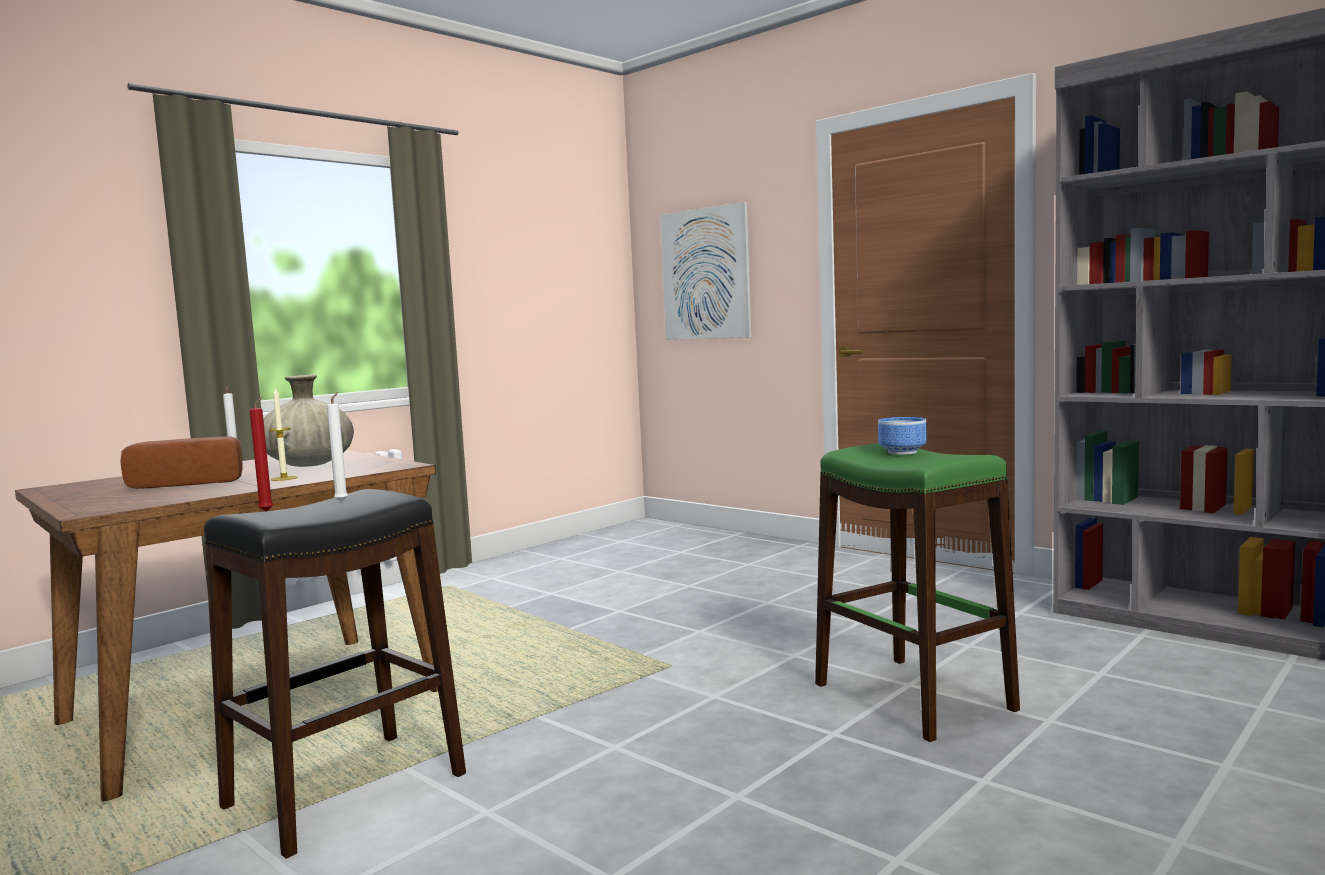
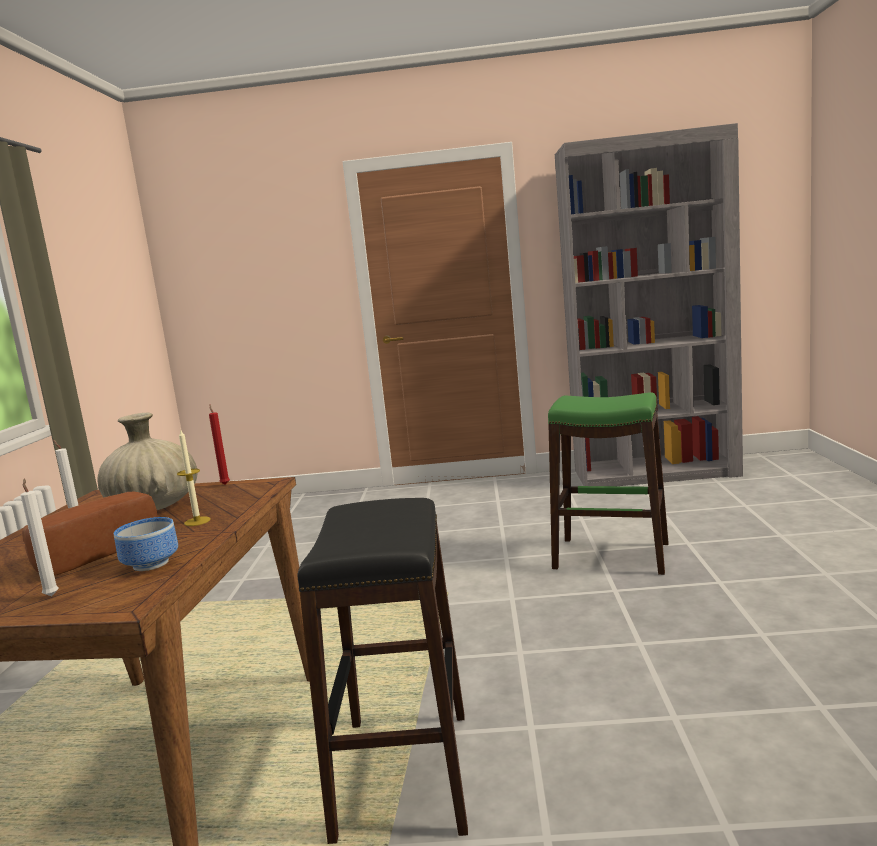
camera: 40 degrees left, 5 degrees up
(268, 511) = (354, 541): red candle -> red candle (225, 484)
(342, 501) = (372, 517): white candle -> white candle (51, 595)
(705, 274) = (243, 285): picture -> none
(904, 452) = (598, 399): bowl -> bowl (153, 563)

